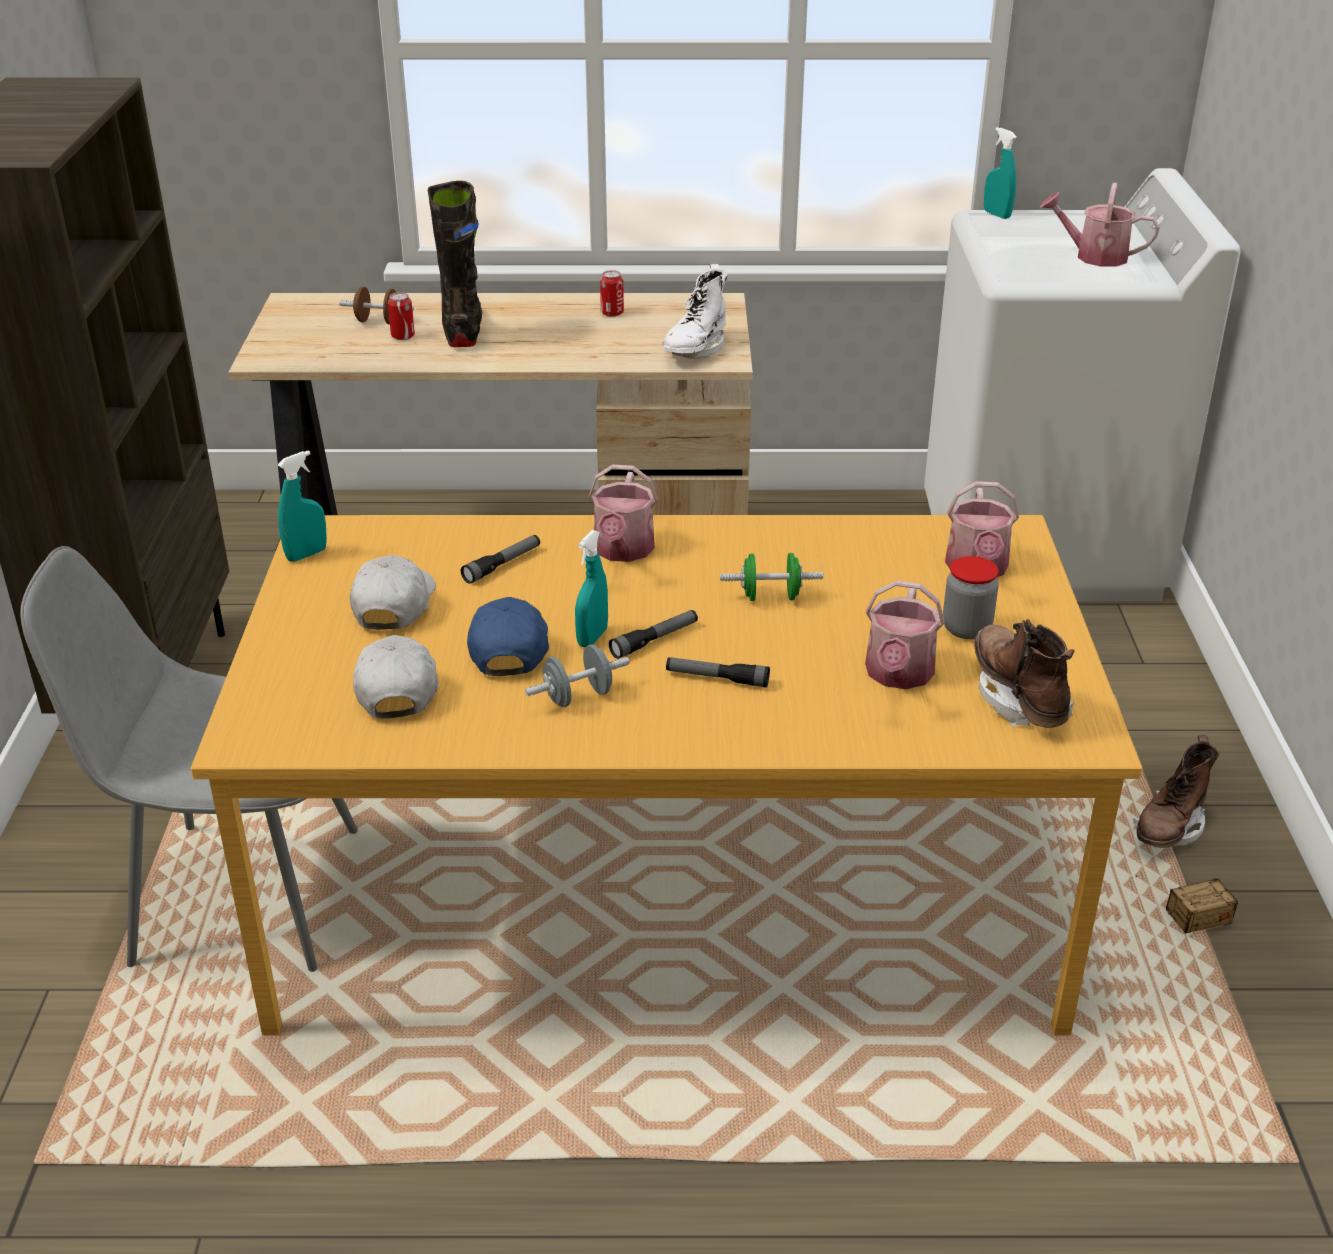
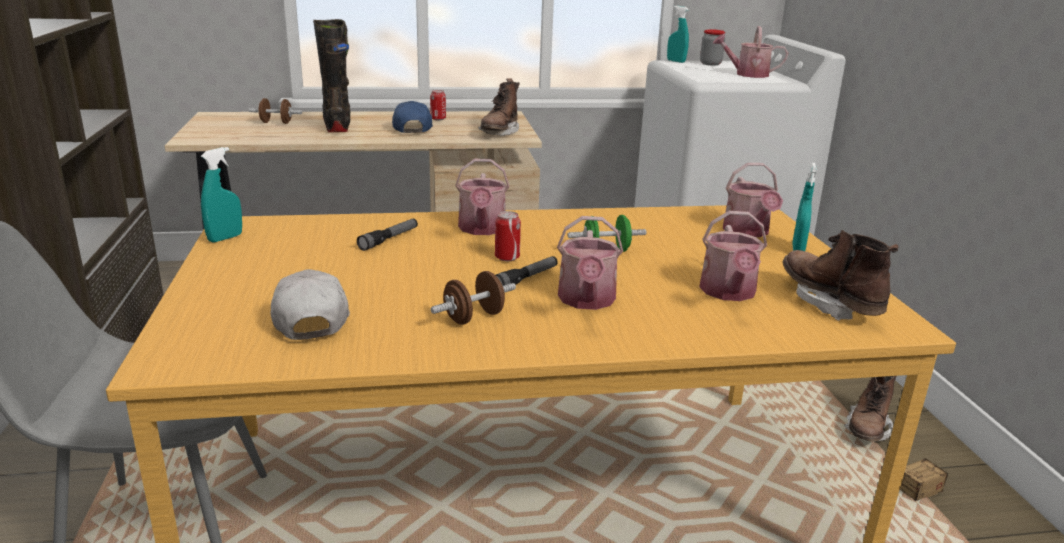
camera: 10 degrees left, 10 degrees down
(394, 604) = (302, 265): white cap -> none
(403, 336) = (294, 129): can -> can (507, 257)
(509, 648) = (406, 288): blue cap -> blue cap (412, 128)
(578, 696) = (474, 317): grey dumbbell -> brown dumbbell
(592, 638) = (474, 279): turquoise spray bottle -> turquoise spray bottle (798, 249)
(695, 350) = (499, 133): white boot -> brown boot
(717, 679) = (586, 301): flashlight -> watering can
(966, 629) = (762, 264): jar -> jar (710, 64)

